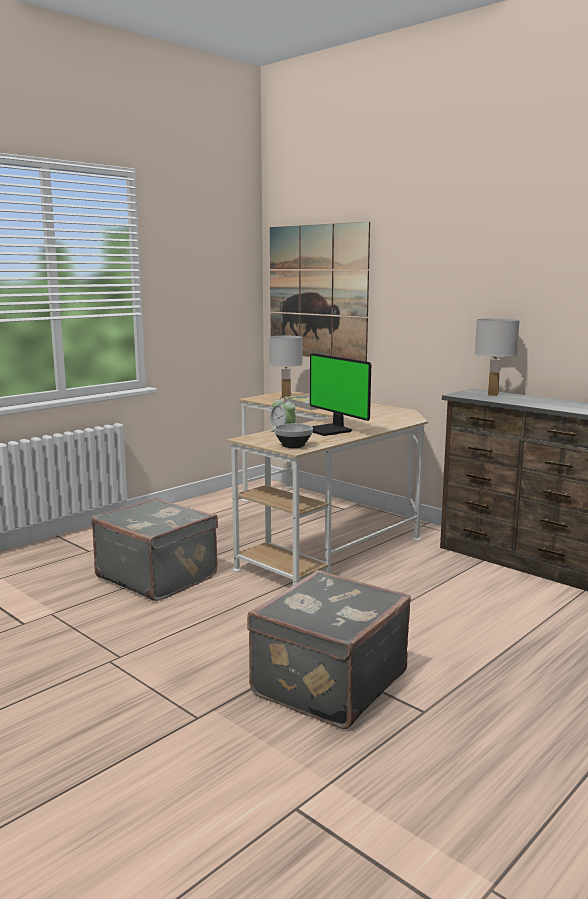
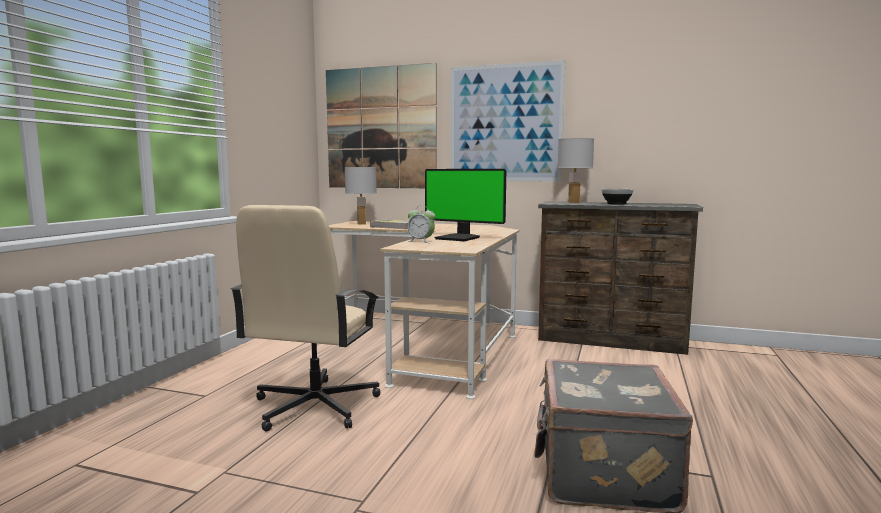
camera: 25 degrees left, 5 degrees down
(158, 576) = (314, 406): grey suitcase -> beige office chair
(293, 445) = (456, 248): bowl -> bowl (616, 204)
(436, 293) = (505, 123): none -> picture

